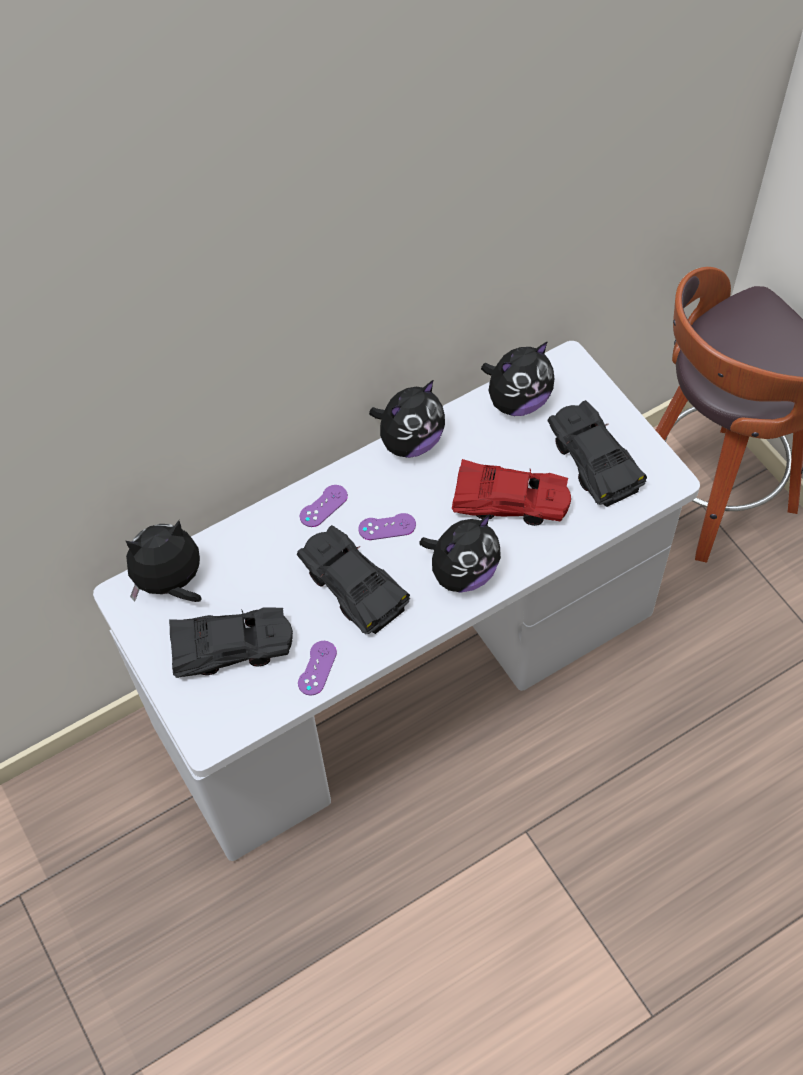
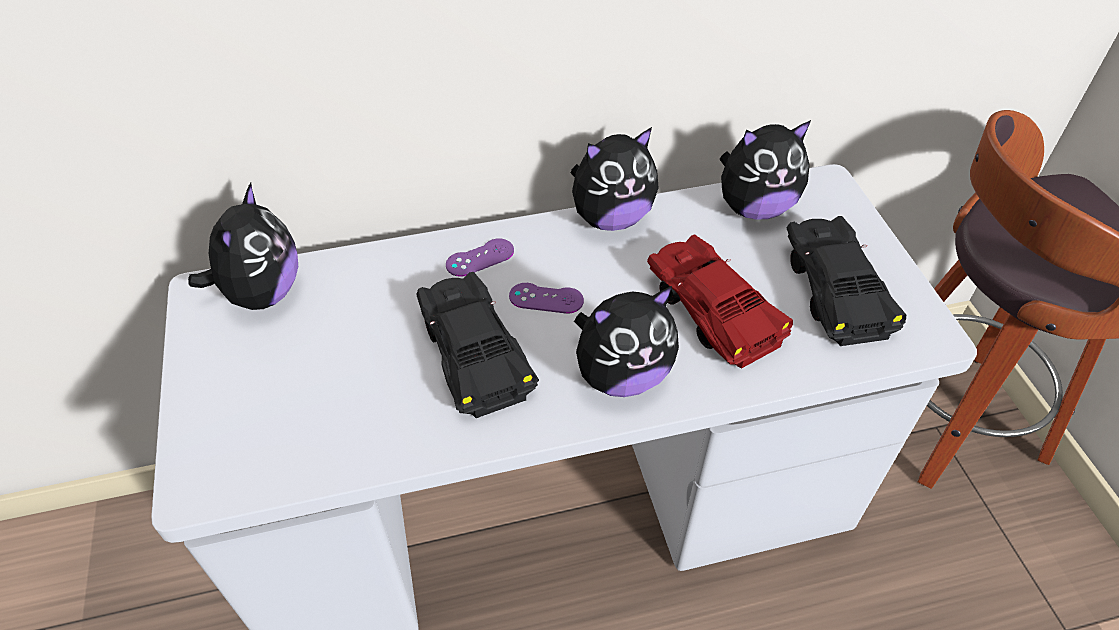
camera: 15 degrees right, 10 degrees down
(171, 583) = (261, 293): plush toy -> plush toy turned 105 degrees clockwise
(232, 648) = (289, 385): black toy car -> none
(317, 668) = (382, 440): purple game controller -> none
(510, 502) = (712, 310): red toy car -> red toy car turned 150 degrees counterclockwise

